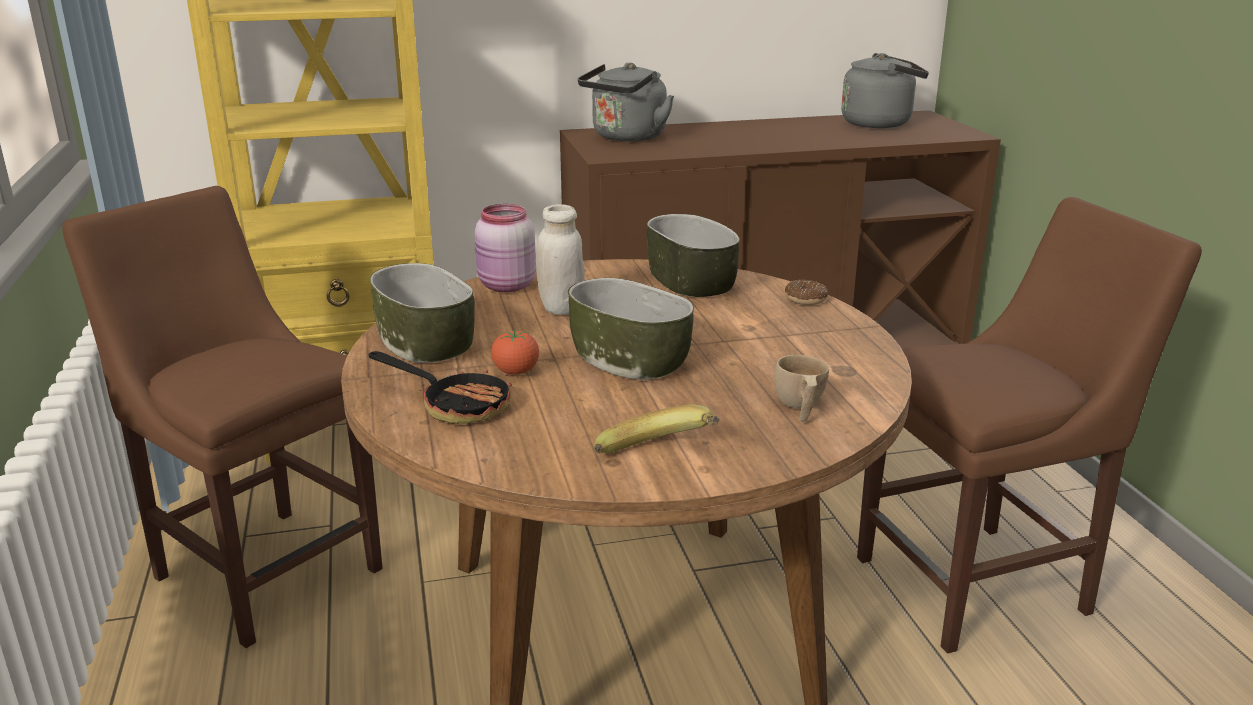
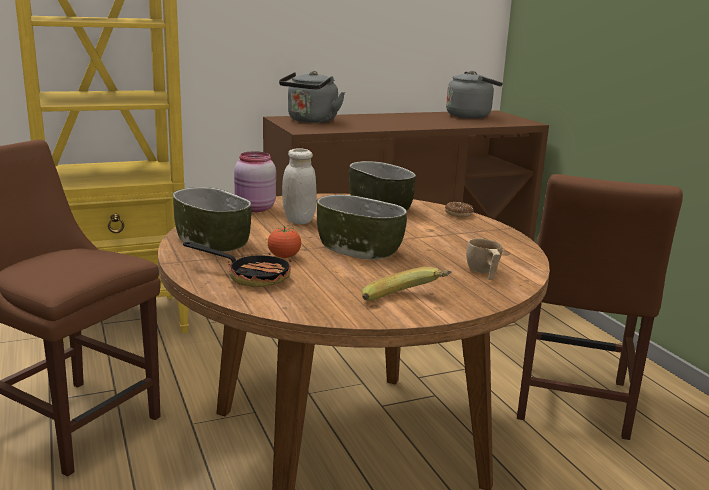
camera: 10 degrees left, 5 degrees down
(982, 583) = (571, 403): brown chair -> brown chair turned 135 degrees clockwise

